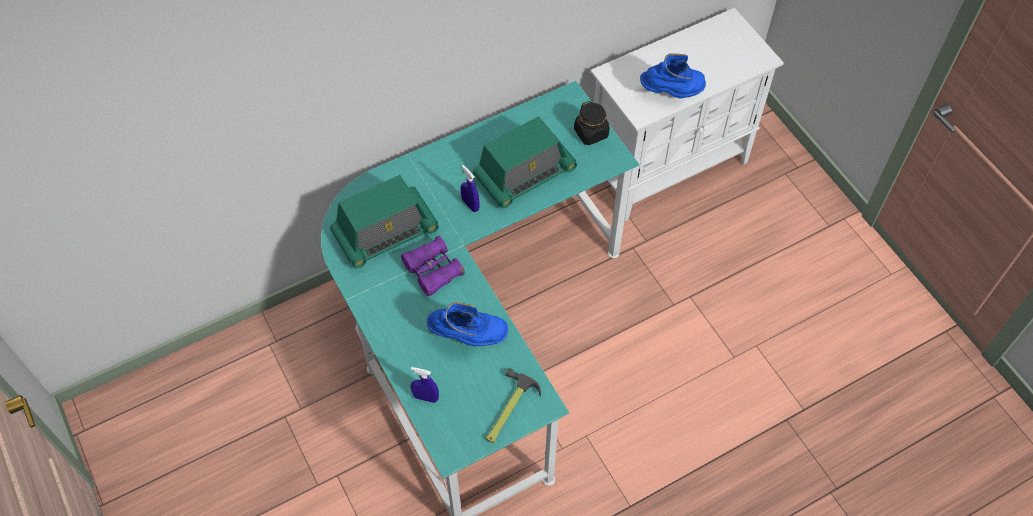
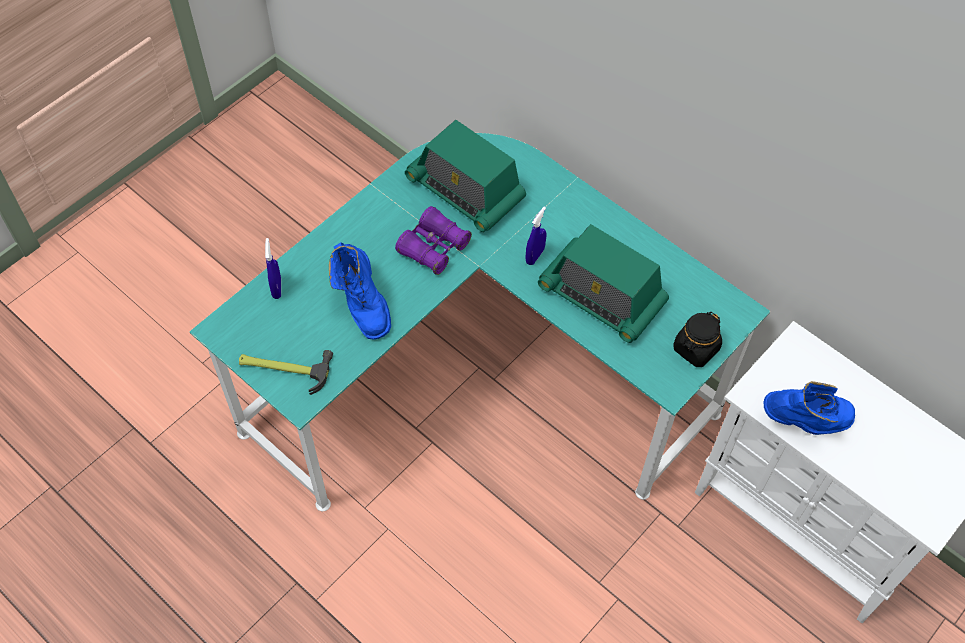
camera: 70 degrees right, 0 degrees up
(672, 93) = (805, 423): blue boot -> blue boot turned 60 degrees counterclockwise

